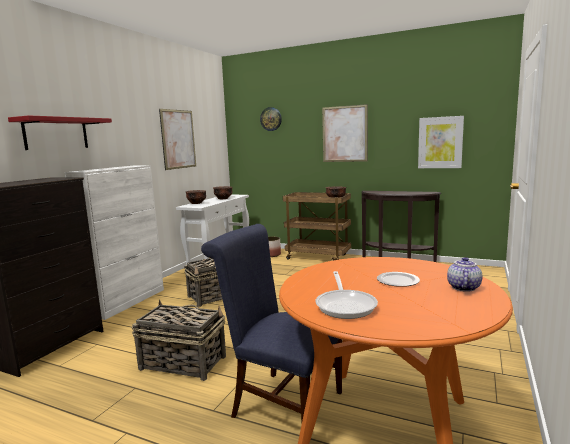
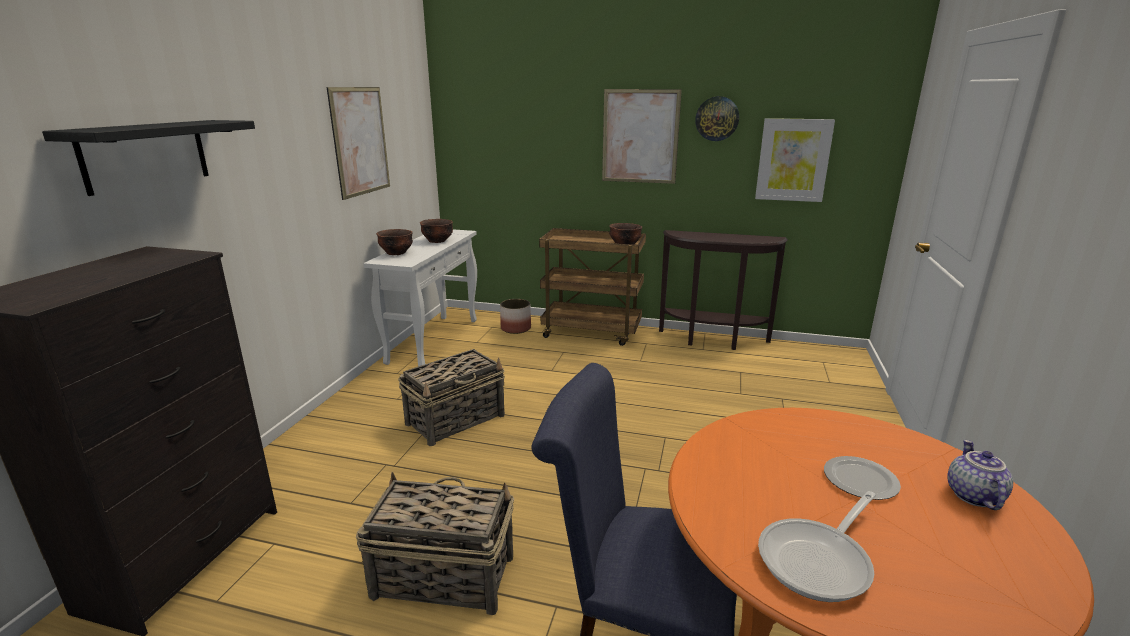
camera: 10 degrees left, 10 degrees up
(56, 133) = (146, 155): red shelf -> black shelf
(128, 301) = (302, 440): white cabinet -> none
(271, 119) = (513, 102): wall clock -> wall clock (717, 118)
(345, 305) = (819, 560): frying pan -> frying pan turned 60 degrees clockwise

